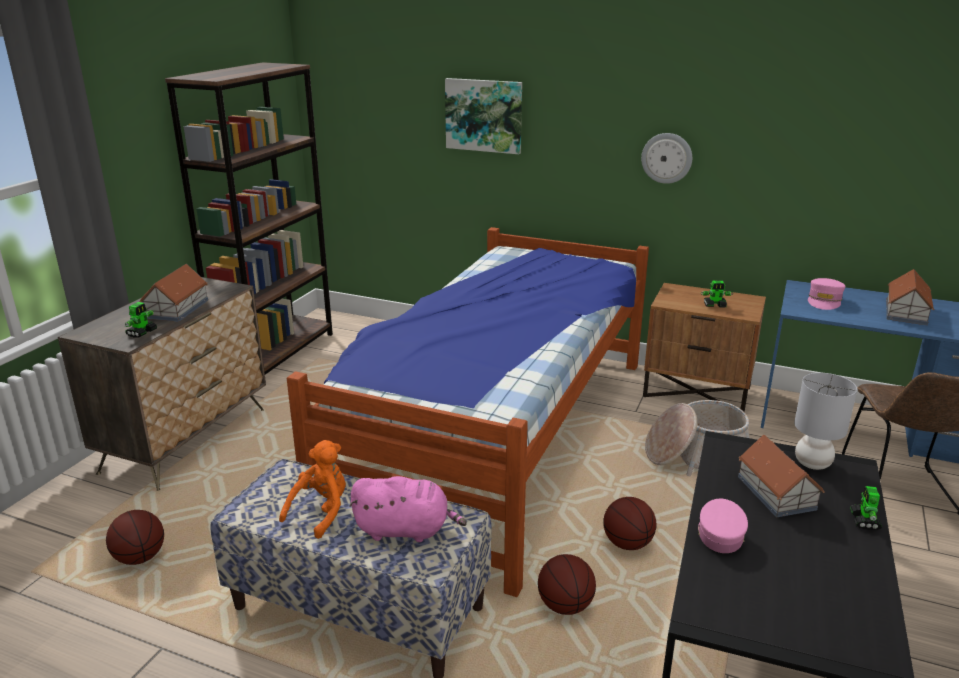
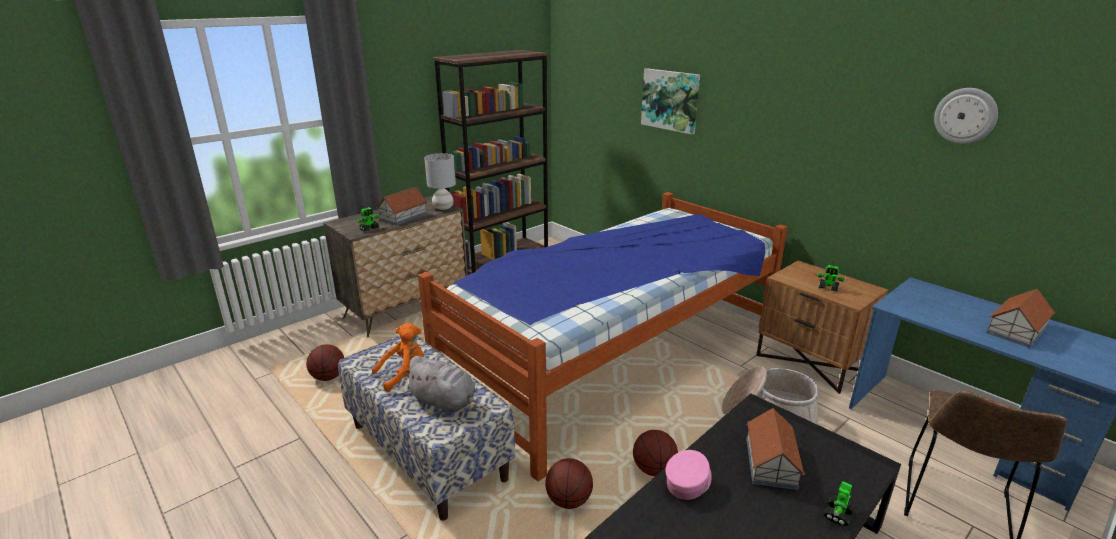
camera: 25 degrees right, 0 degrees up
(406, 530) = (445, 403): pink plush toy -> grey plush toy
(666, 158) = (810, 149): wall clock -> wall clock (965, 116)
(813, 463) = (830, 448): grey table lamp -> grey table lamp (443, 208)
(824, 301) = (931, 303): pink cap -> none

